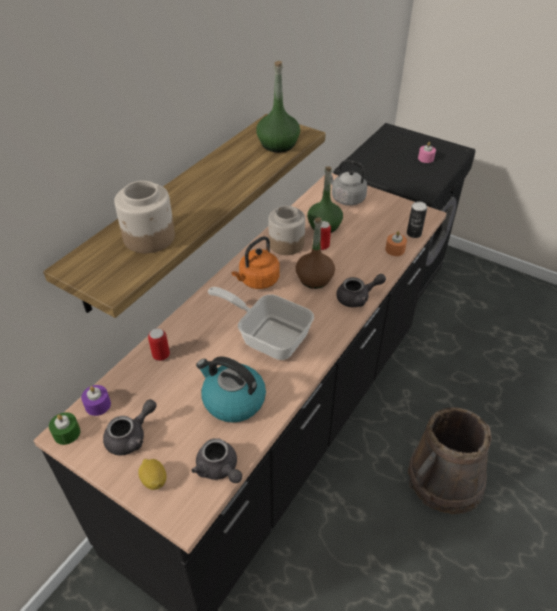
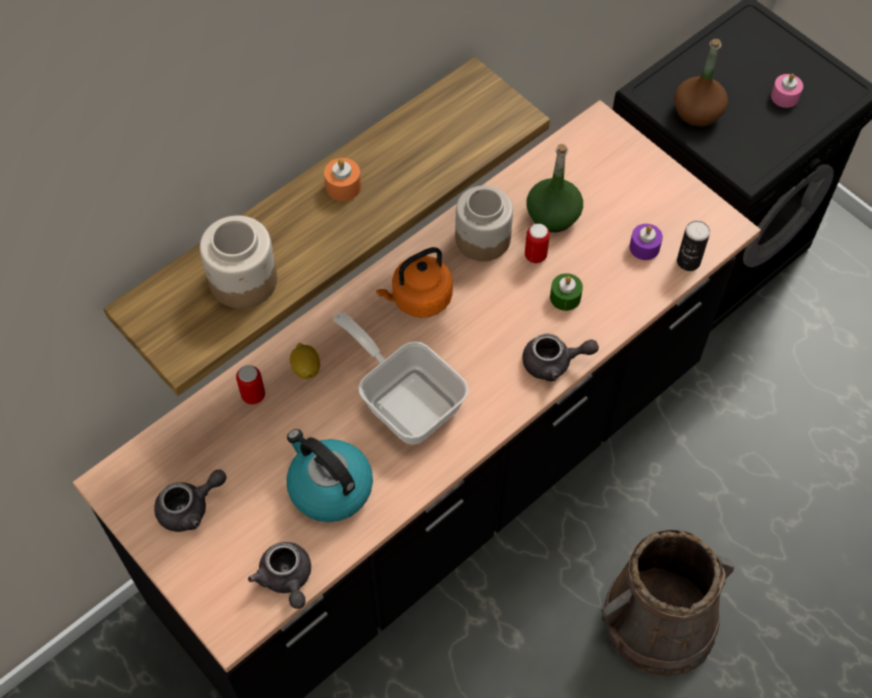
camera: 15 degrees right, 15 degrees up
(67, 433) = (113, 482): green candle -> green candle (565, 297)
(98, 405) = (158, 451): purple candle -> purple candle (644, 247)
(154, 480) = (205, 573): lemon -> lemon (306, 368)
(278, 144) = (469, 132): green bottle -> none
(314, 279) = (502, 314): brown bottle -> brown bottle (697, 112)
(346, 198) = (608, 165): grey kettle -> none
(395, 249) = (645, 286): orange candle -> orange candle (343, 186)

